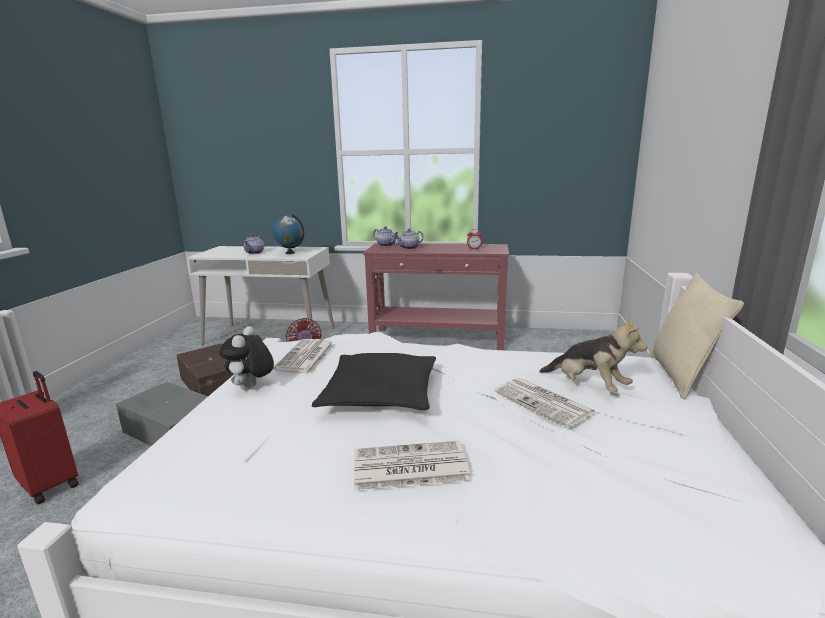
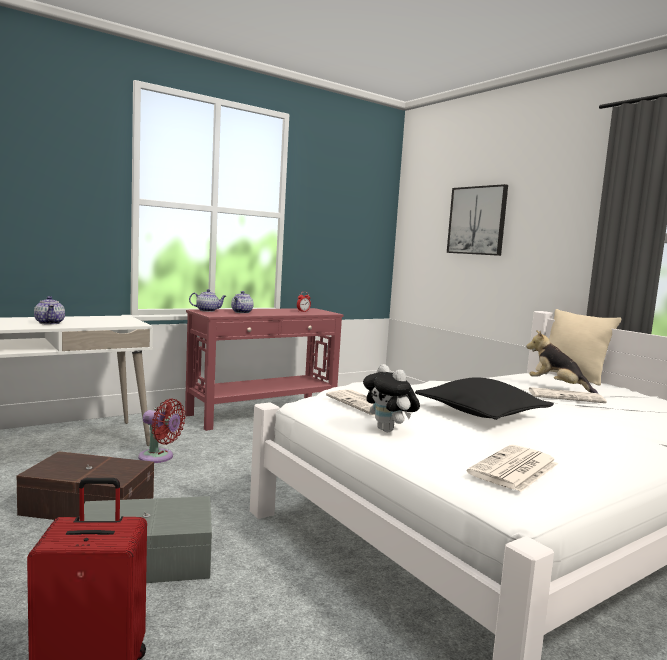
camera: 45 degrees left, 10 degrees down
(290, 253) = (104, 321): globe -> none
(408, 467) = (602, 436): newspaper -> newspaper (514, 469)
(588, 386) = (557, 387): plush toy -> plush toy turned 135 degrees counterclockwise
(686, 135) = (477, 220): none -> picture

